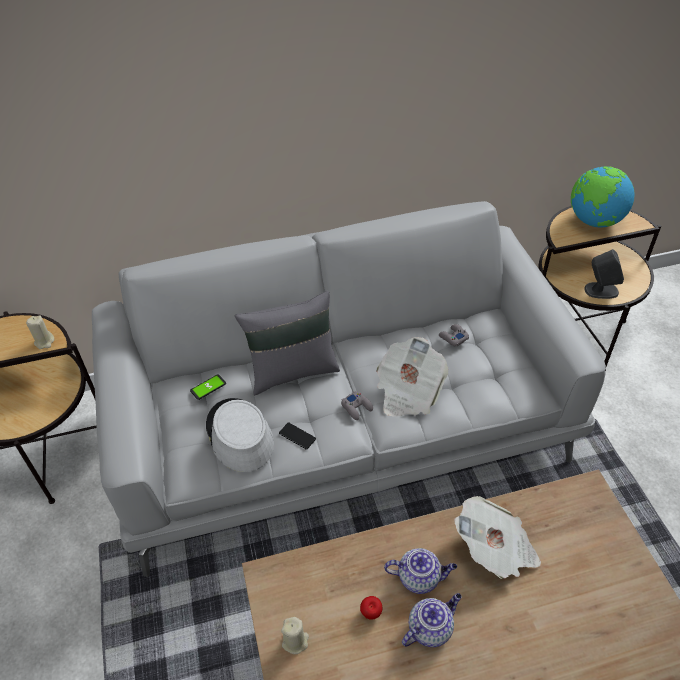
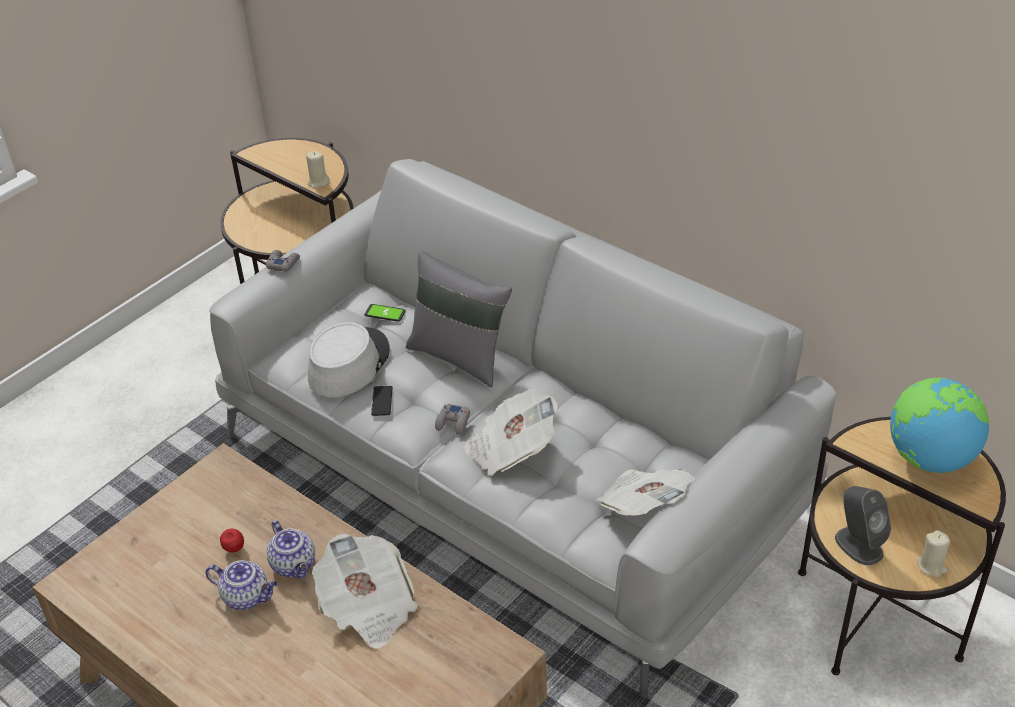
camera: 55 degrees right, 5 degrees down
(295, 641) = (174, 515): beige candle -> beige candle (931, 566)
(453, 337) = (622, 445): grey game controller -> grey game controller (283, 264)
(511, 356) = (643, 506): none -> newspaper

